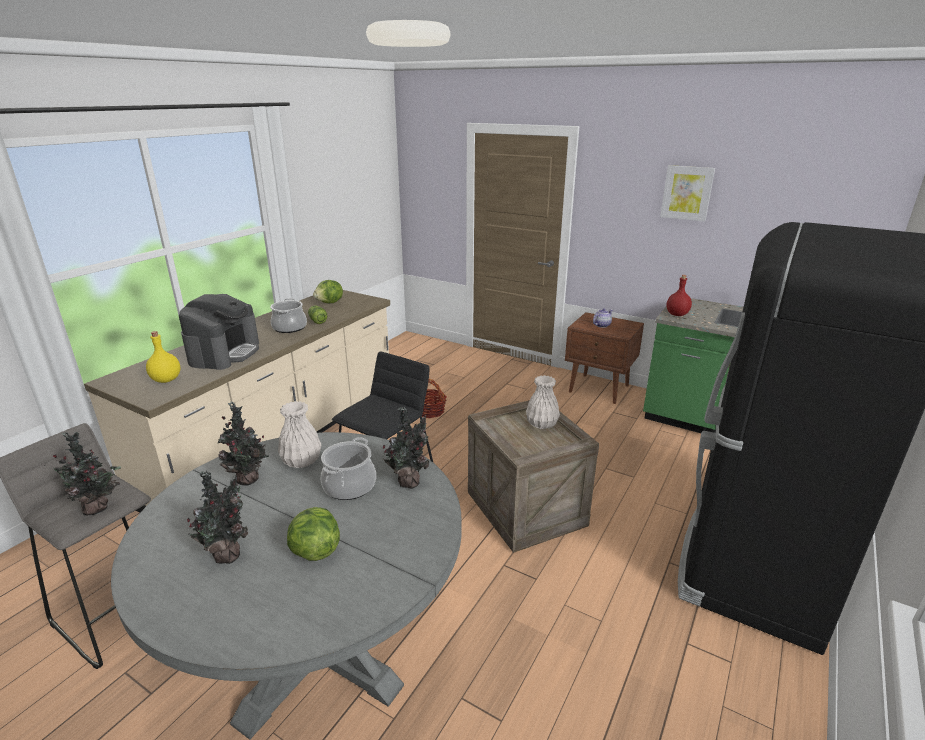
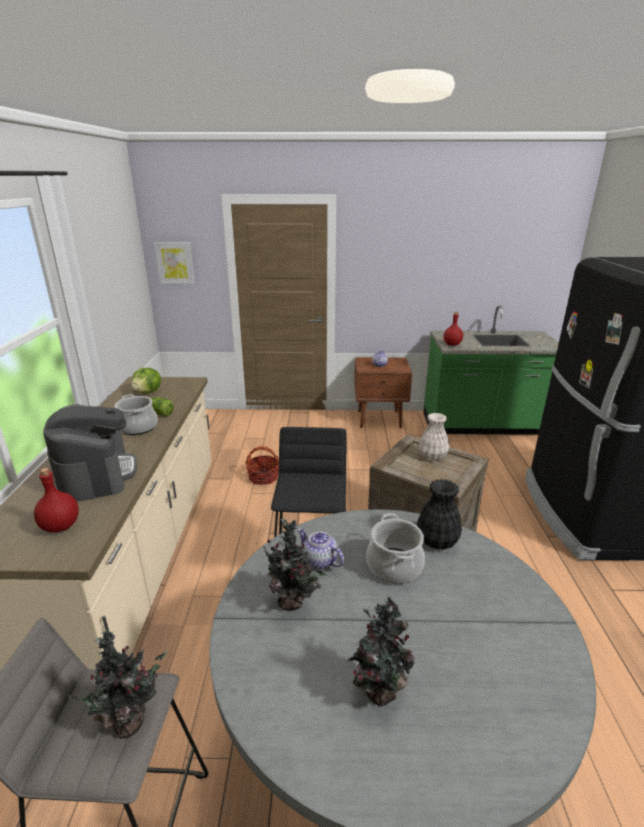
camera: 30 degrees left, 0 degrees up
(166, 380) = (60, 527): yellow bottle -> red bottle
(301, 461) = (319, 561): white vase -> teapot
(315, 551) = (450, 642): lettuce -> none
(409, 481) = (436, 540): potted plant -> black vase
(687, 193) = (432, 246): picture -> picture (175, 263)

